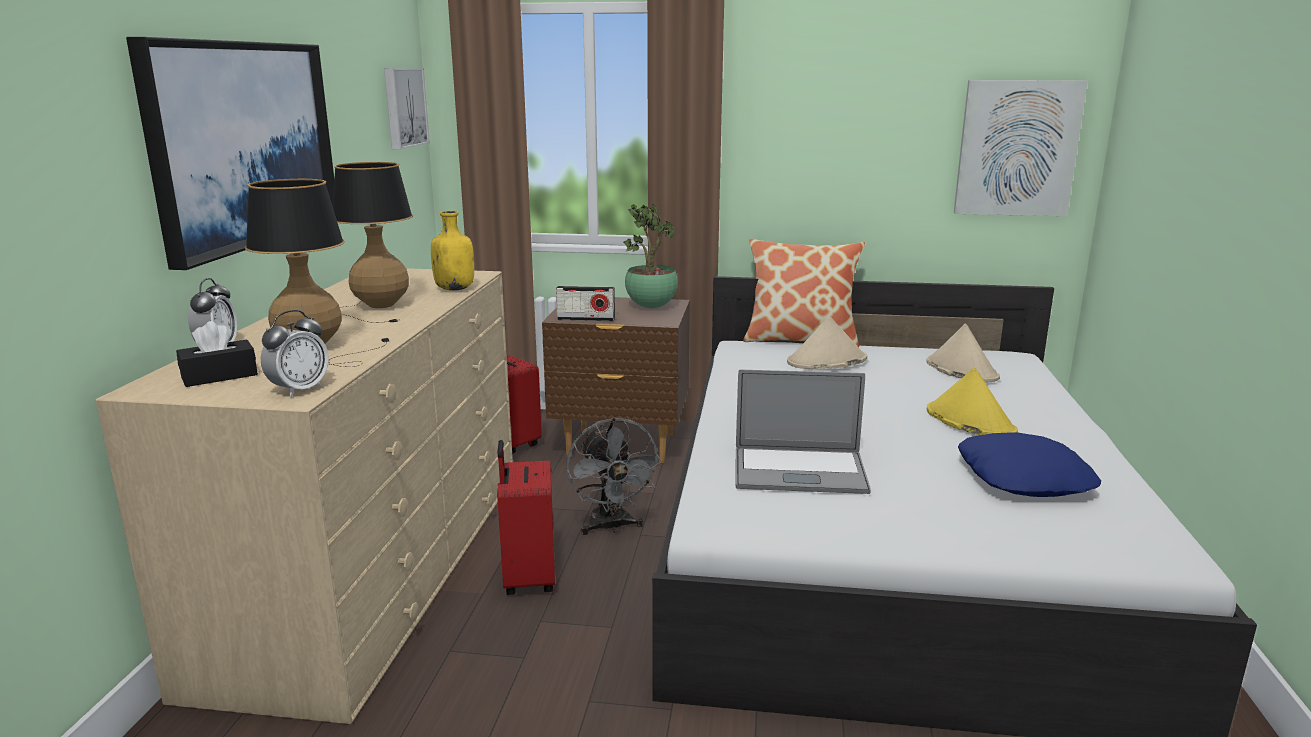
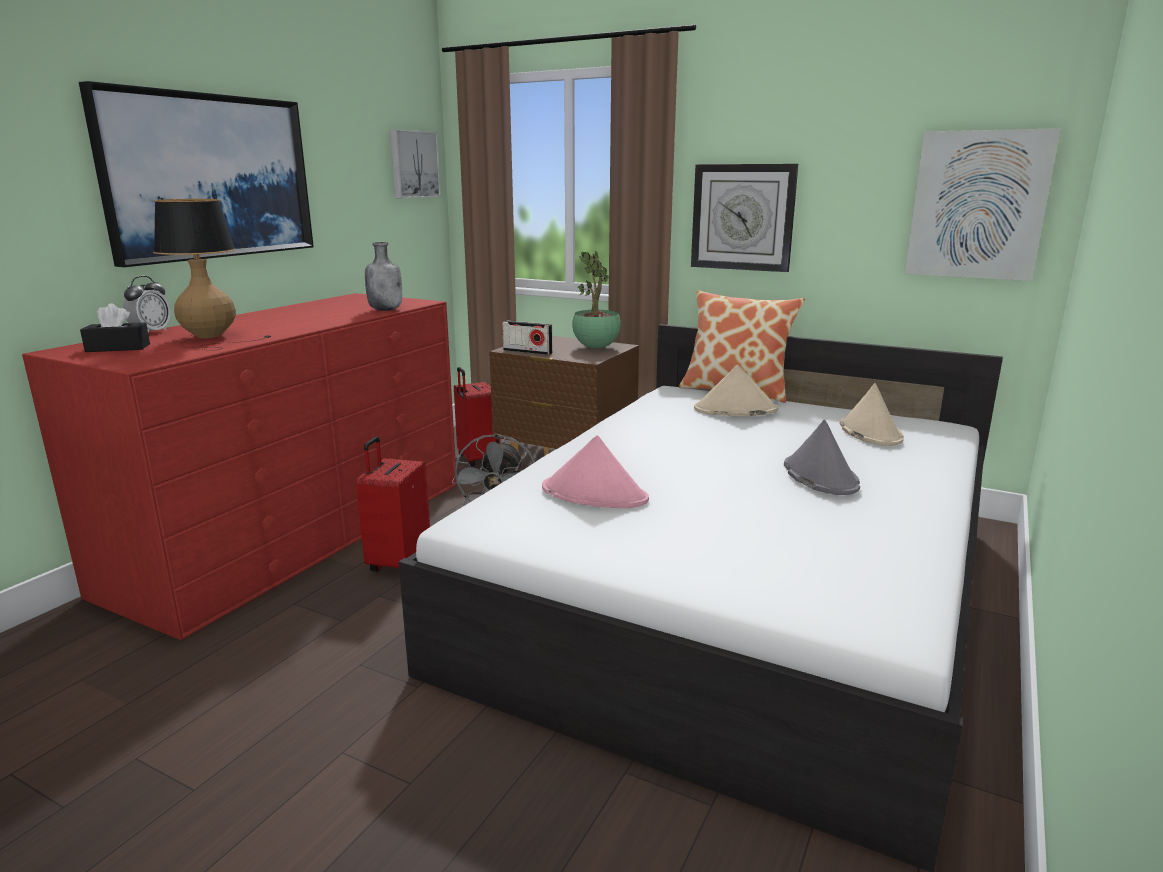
camera: 20 degrees right, 0 degrees up
(299, 390) = (148, 360): alarm clock -> none
(374, 308) = (303, 317): table lamp -> none
(376, 567) = (299, 533): beige dresser -> red dresser
(455, 289) = (386, 310): yellow bottle -> grey bottle
(791, 162) = (742, 217): none -> wall clock
(799, 471) = (595, 494): laptop -> pink hat
(969, 421) = (819, 476): yellow hat -> grey hat
(1024, 478) = (816, 533): blue pillow -> none

